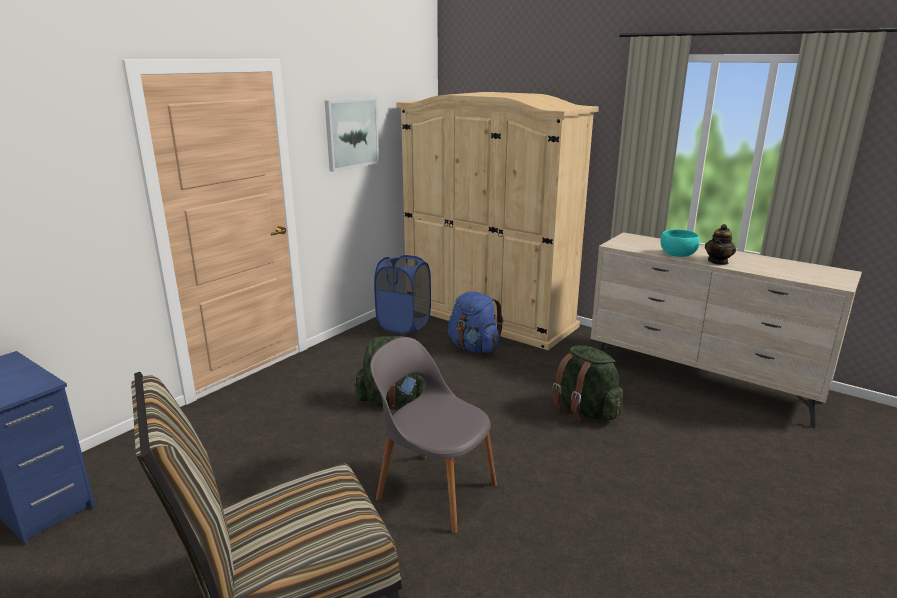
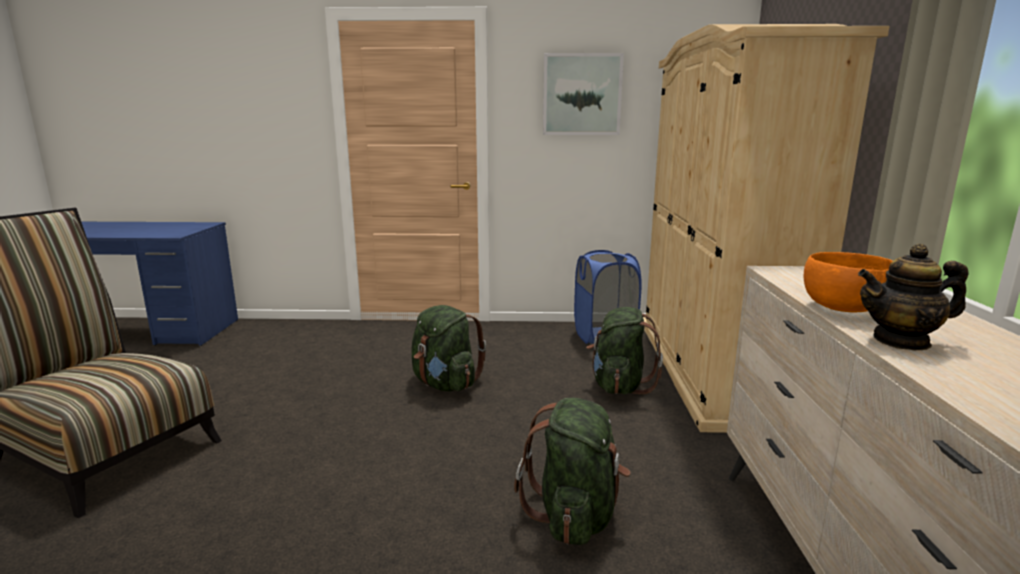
camera: 55 degrees right, 5 degrees down
(434, 490) = (295, 462): grey chair -> none
(474, 348) = (619, 386): blue backpack -> green backpack
(678, 255) = (843, 309): turquoise bowl -> orange bowl

